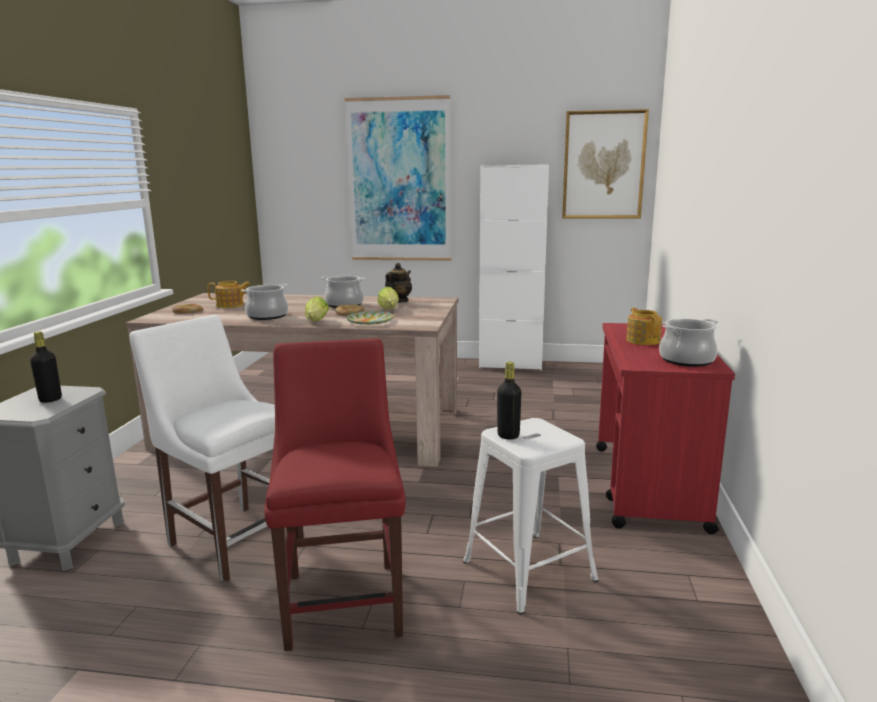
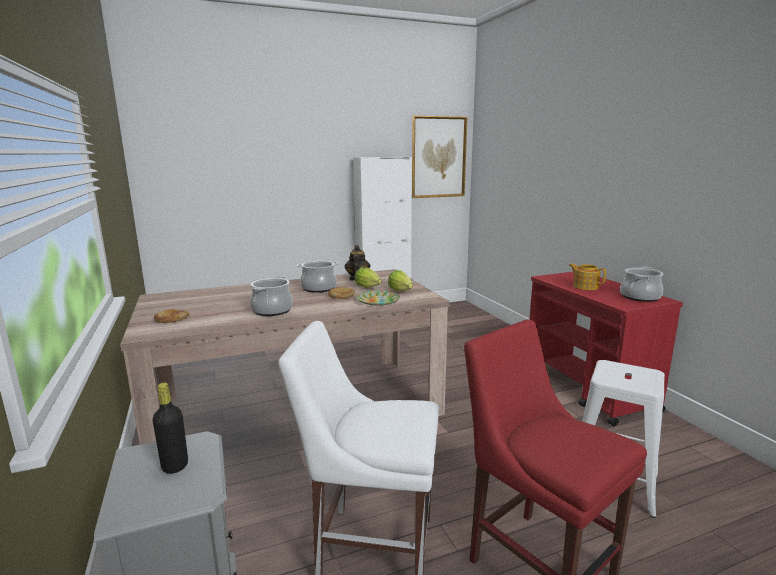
camera: 30 degrees left, 0 degrees up
(230, 305) = (205, 304): teapot -> none
(316, 322) = (333, 309): lettuce -> lettuce (401, 291)
(399, 181) = (281, 171): picture -> none
(508, 435) = (616, 379): black bottle -> none

